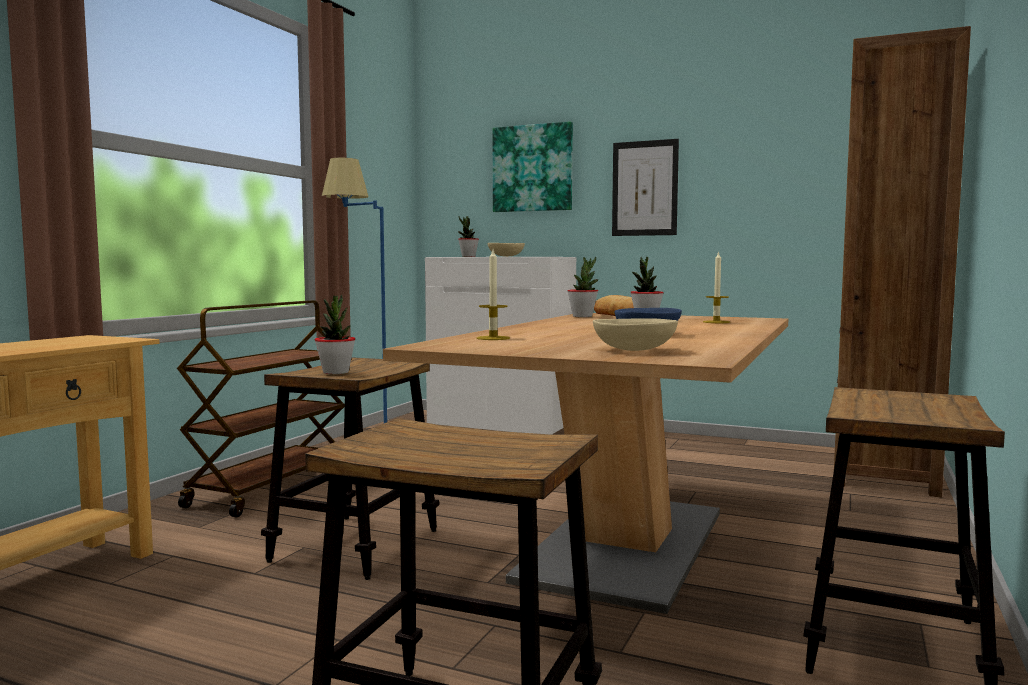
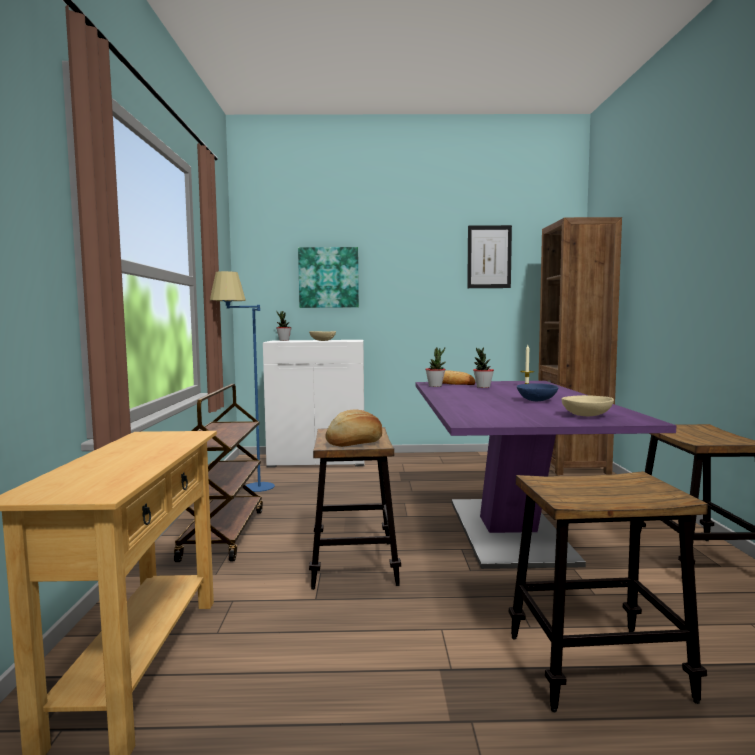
camera: 25 degrees left, 0 degrees up
(336, 372) = (355, 443): potted plant -> bread
(493, 338) = (473, 412): candle -> none
(625, 544) = (508, 530): brown dining table -> purple dining table
(644, 188) = (409, 294): picture -> picture (489, 257)

